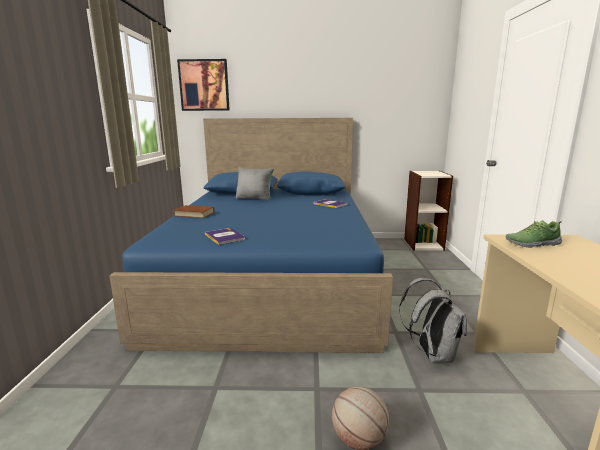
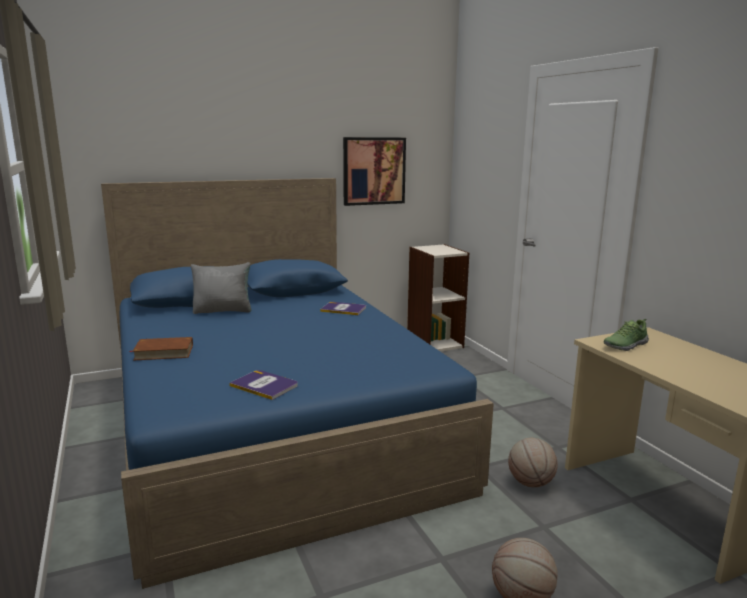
camera: 25 degrees left, 0 degrees up
(204, 85) = (98, 129): picture -> picture (374, 171)
(432, 353) = (530, 483): grey backpack -> basketball

